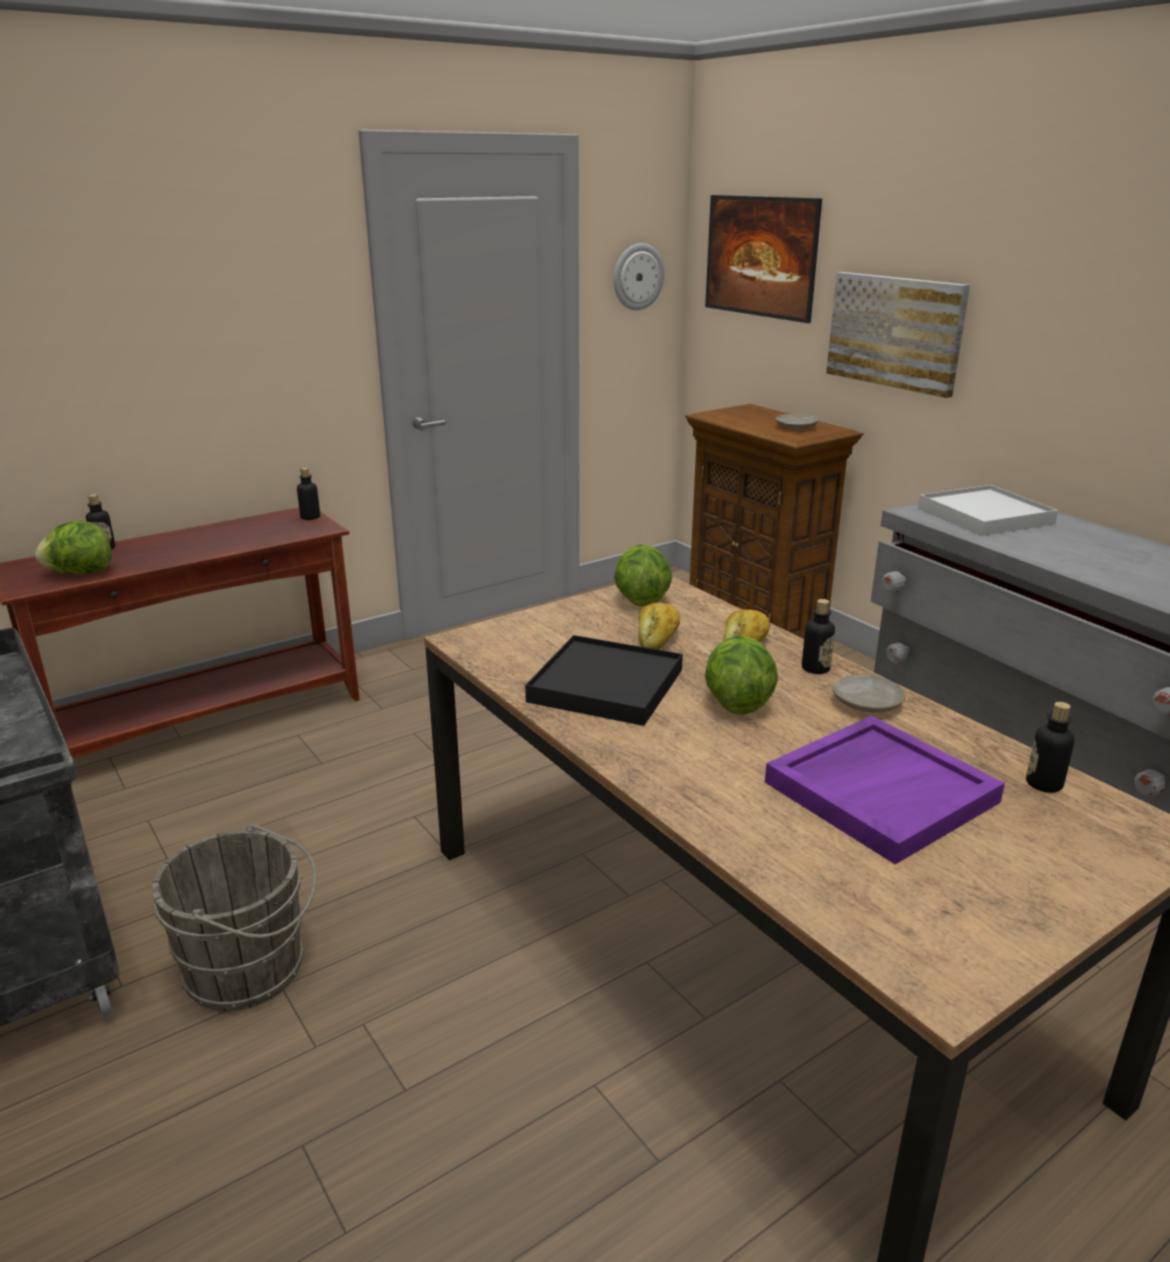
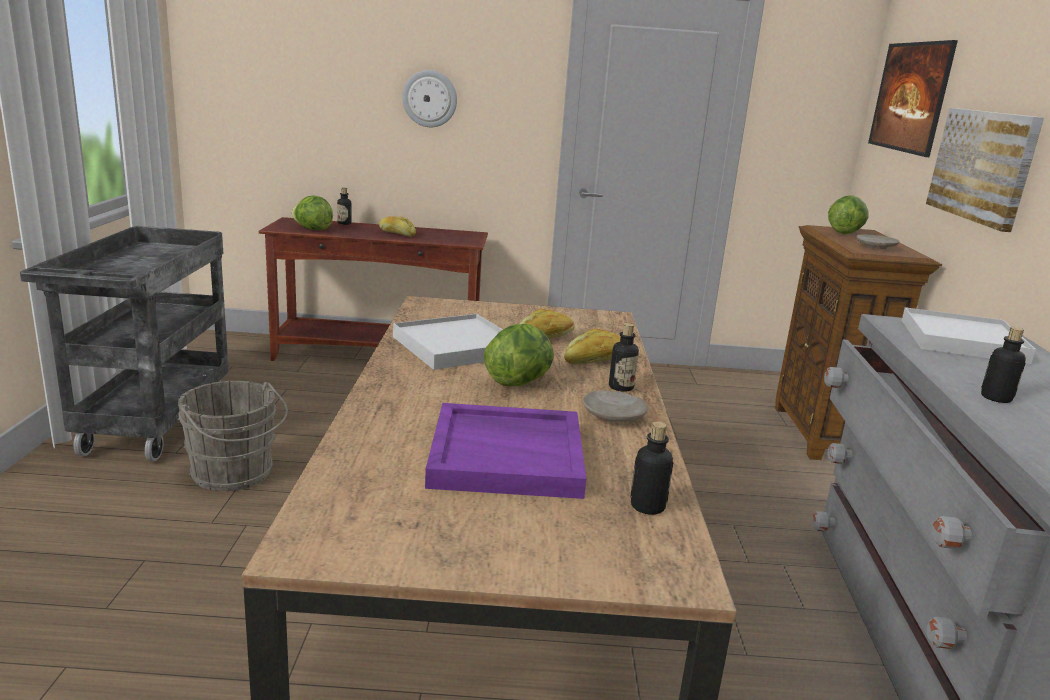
camera: 35 degrees right, 5 degrees down
(208, 543) = (397, 233): none -> bread
(310, 517) = (474, 236): bottle -> bottle (996, 398)
(605, 686) = (456, 346): black tray -> white tray
(637, 277) = (810, 110): wall clock -> wall clock (430, 98)
(640, 600) = (579, 319): lettuce -> lettuce (844, 233)

